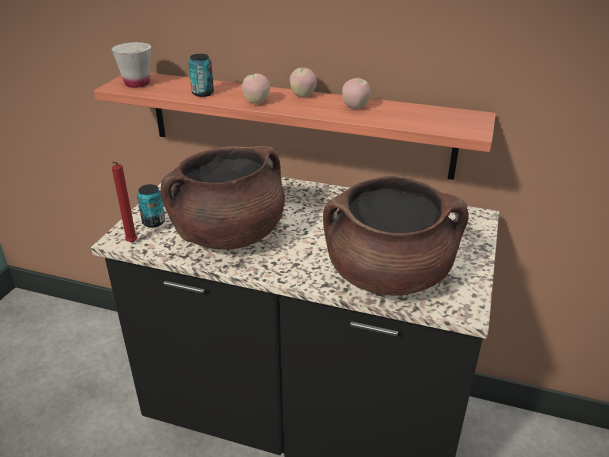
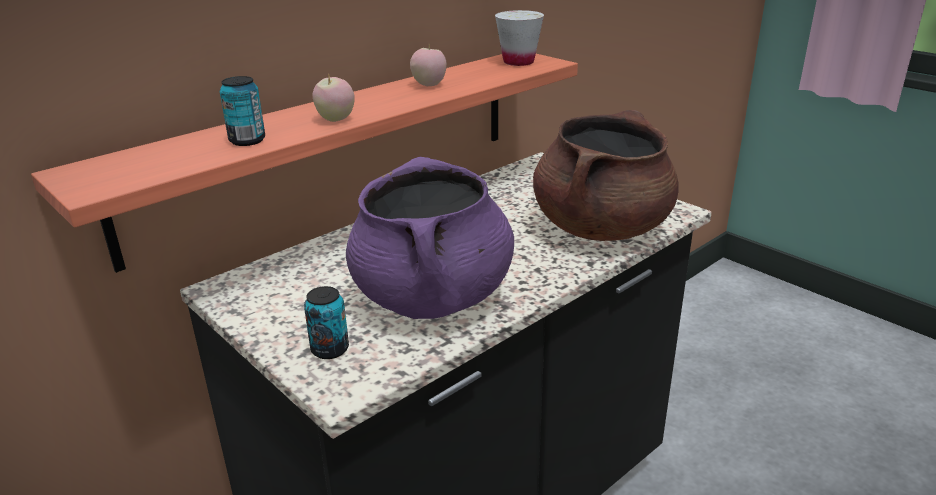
camera: 60 degrees left, 5 degrees down
(131, 243) = (367, 381): red candle -> none
(137, 84) = (115, 174): white cup -> white cup (518, 62)
(229, 235) = (433, 297): brown cooking pot -> purple cooking pot
(303, 95) = (355, 98): apple -> none

